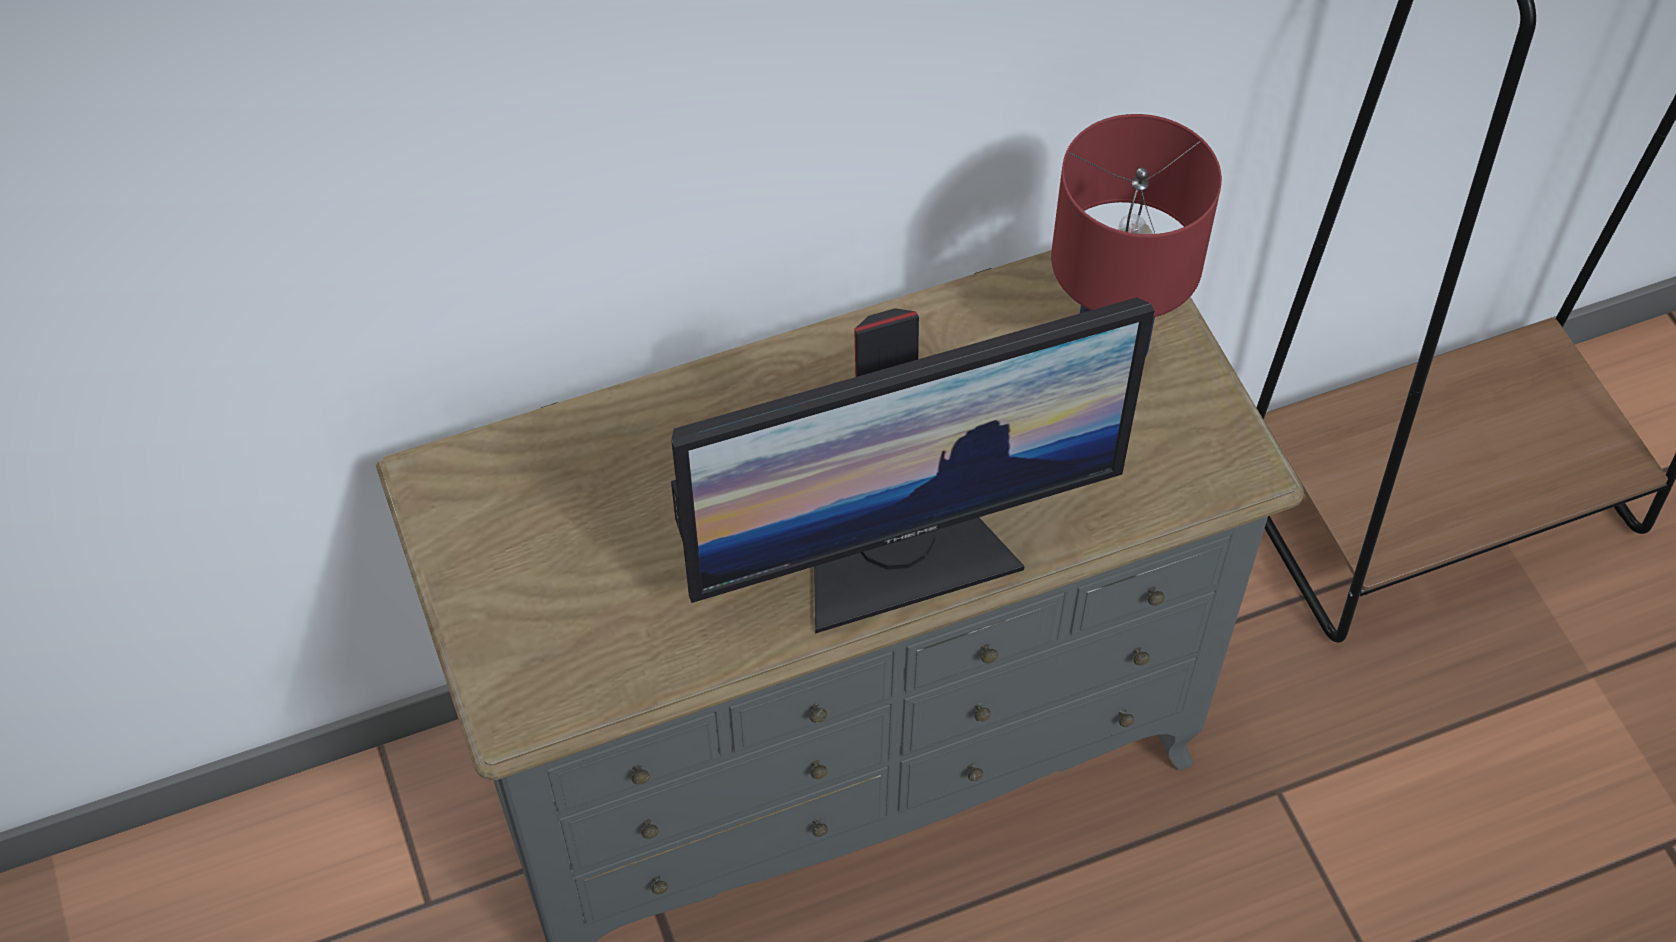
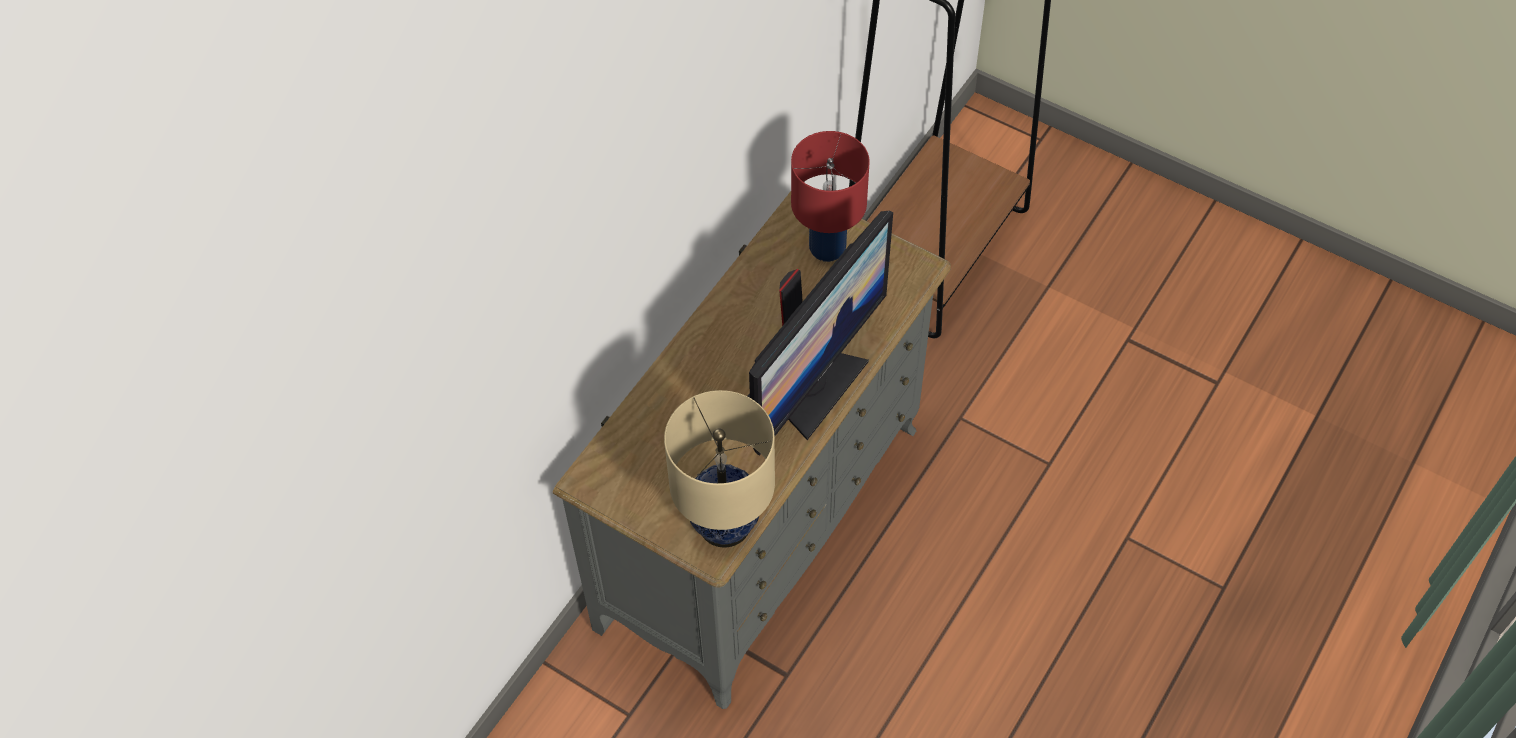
camera: 35 degrees left, 0 degrees up
(572, 683) = (725, 524): none -> beige table lamp

